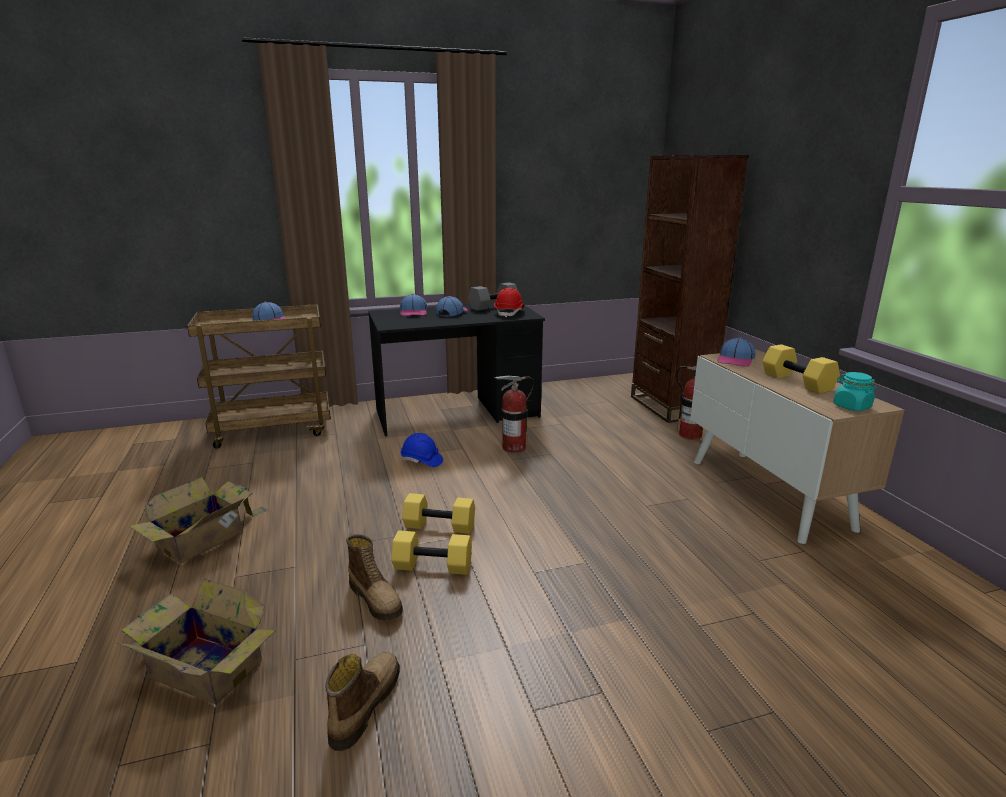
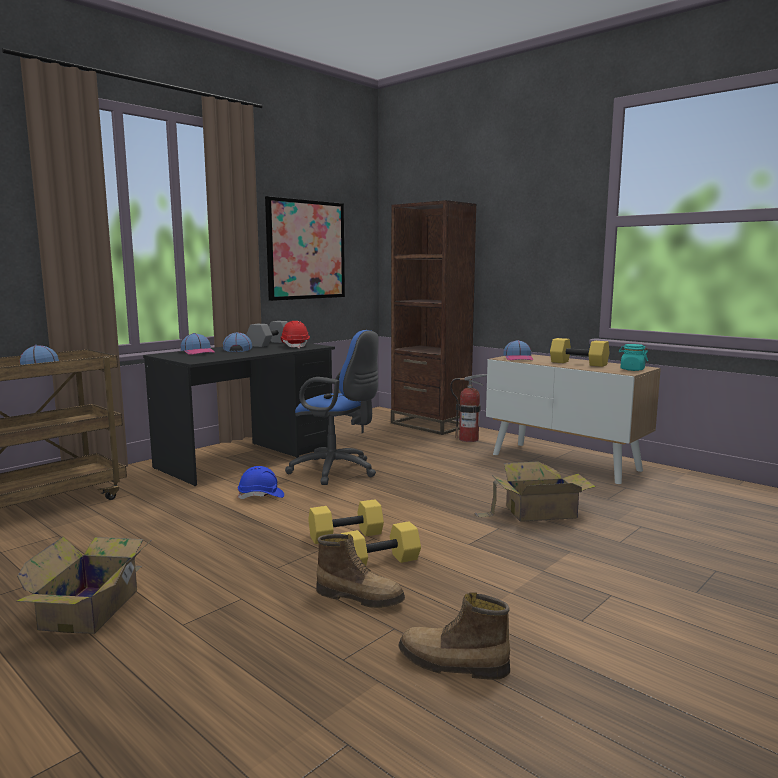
camera: 30 degrees left, 10 degrees down
(203, 667) = (254, 697): cardboard box -> cardboard box (537, 512)
(364, 705) = (452, 664): boot -> boot turned 60 degrees counterclockwise
(514, 448) = (337, 471): fire extinguisher -> blue office chair
(560, 205) = (306, 250): none -> picture

